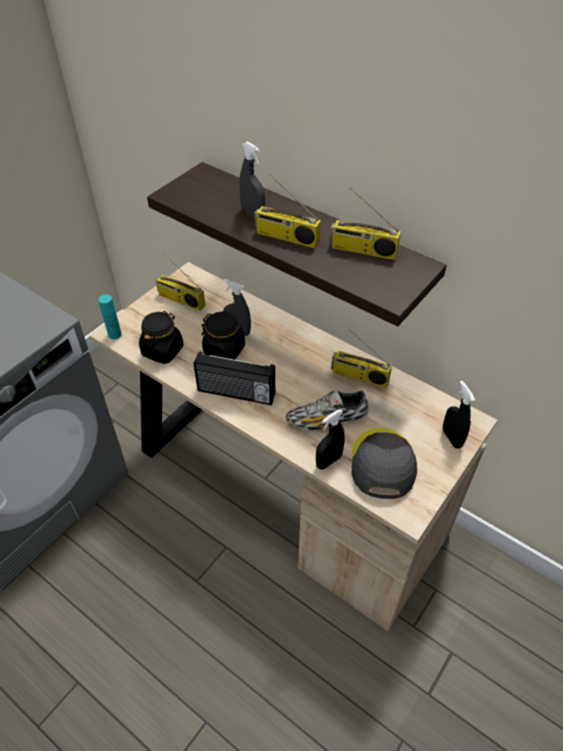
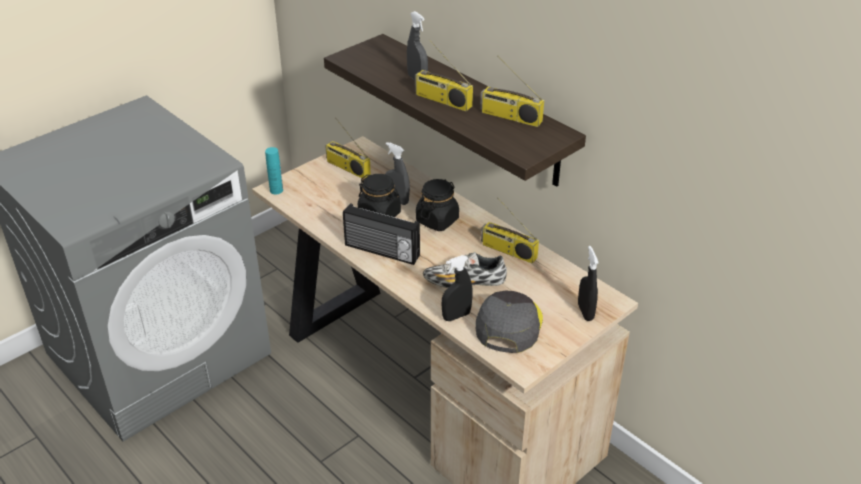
camera: 10 degrees right, 10 degrees down
(162, 350) = (319, 208): black jar -> black jar (437, 220)

